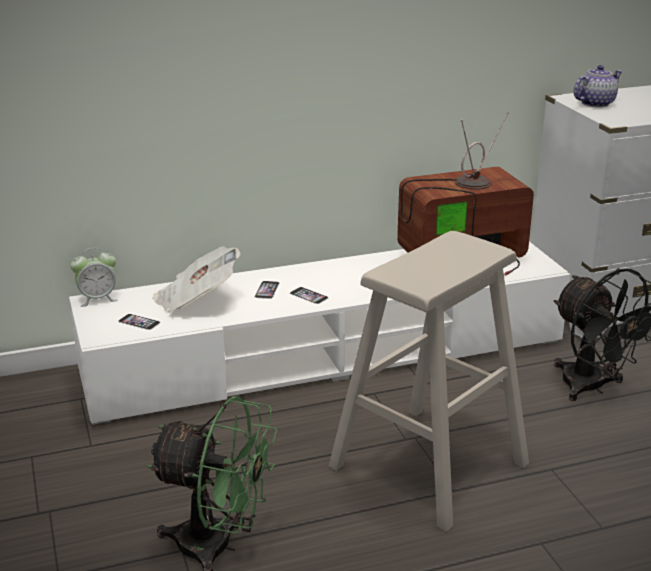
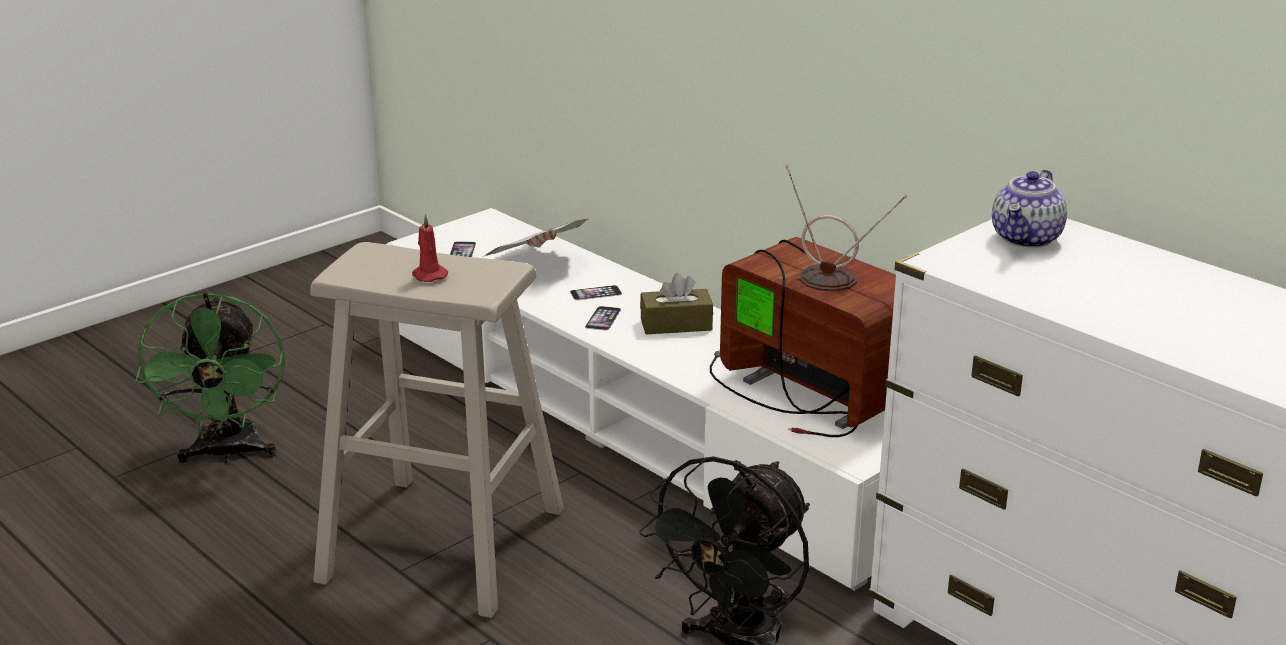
camera: 65 degrees right, 0 degrees up
(97, 299) = (496, 220): alarm clock -> none
(340, 276) = (676, 324): none -> brown tissue box
(446, 261) = (428, 275): none -> red candle
(595, 103) = (1027, 239): teapot -> teapot turned 90 degrees clockwise

